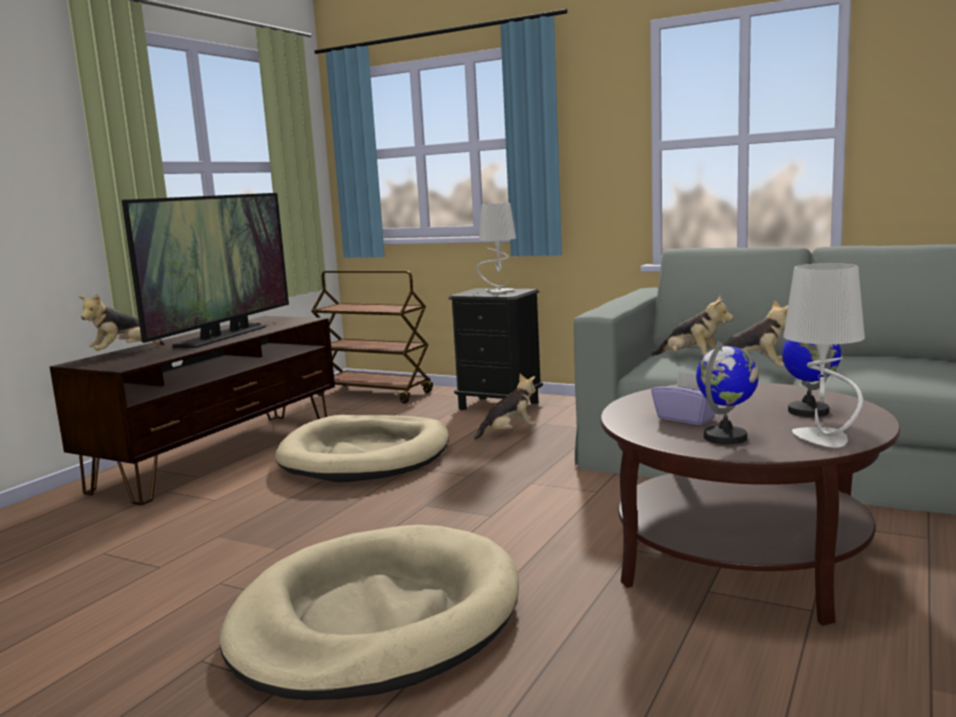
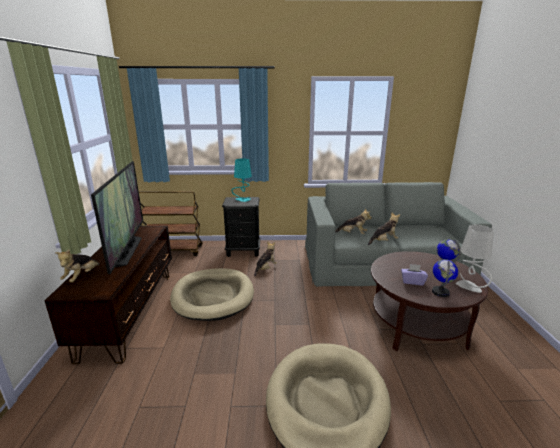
camera: 30 degrees left, 10 degrees up
(498, 291) = (242, 200): grey table lamp -> turquoise table lamp

